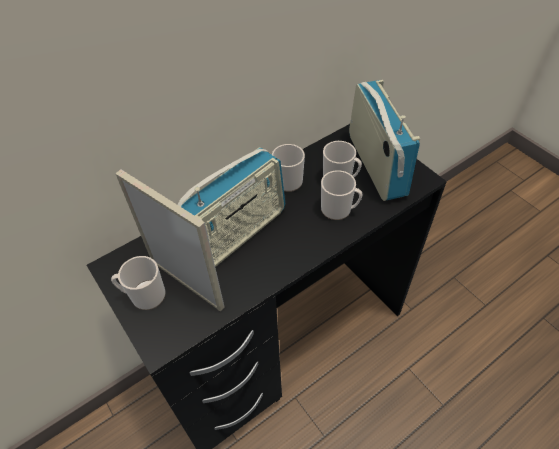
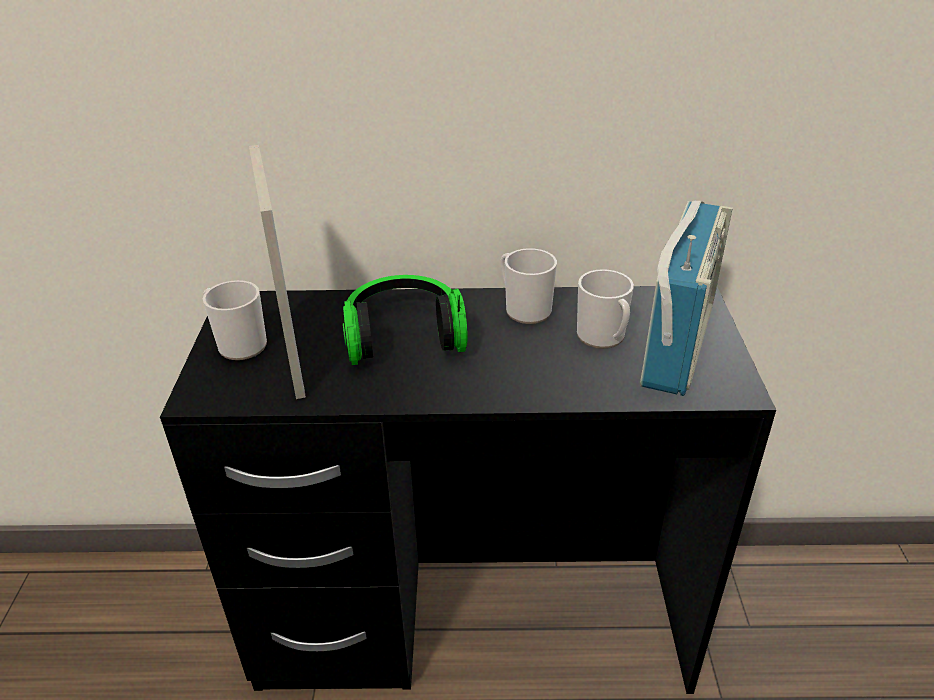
camera: 35 degrees right, 15 degrees down
(237, 234) = (403, 335): radio -> headphones
(339, 210) = (564, 369): mug -> none

